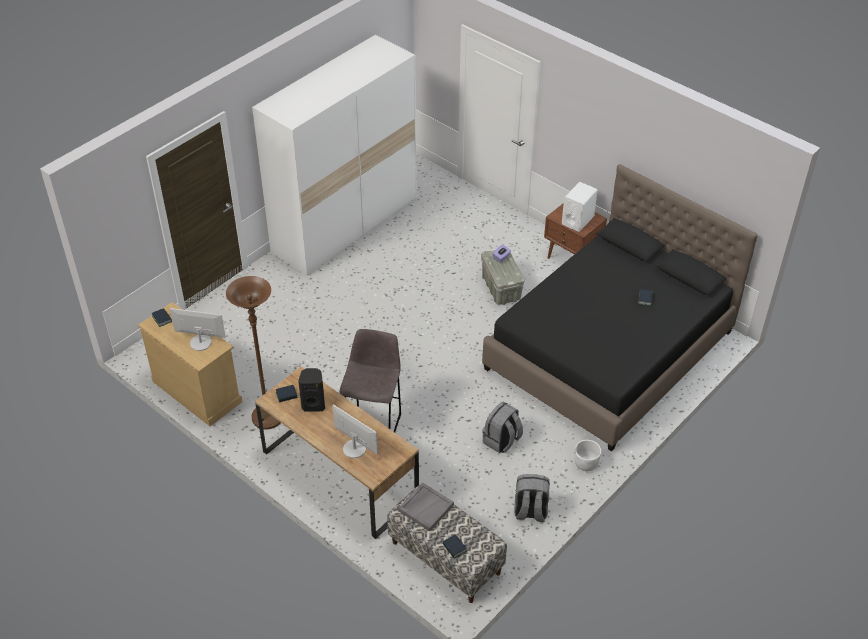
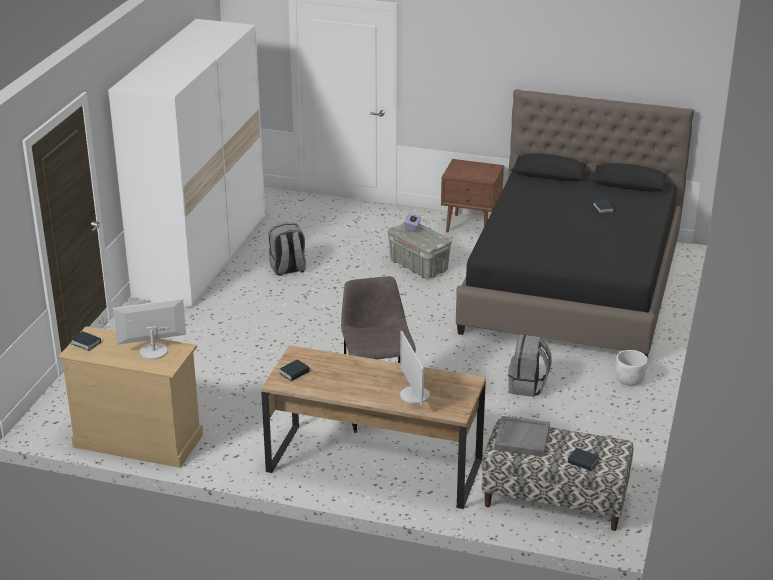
camera: 25 degrees left, 15 degrees down
(267, 418) = (246, 440): brown floor lamp -> none
(314, 404) = (333, 372): black speaker -> none
(354, 448) = (414, 395): monitor -> monitor turned 120 degrees counterclockwise
(530, 511) = (608, 435): grey backpack -> grey backpack (288, 269)
(577, 220) = (476, 172): white speaker -> none

